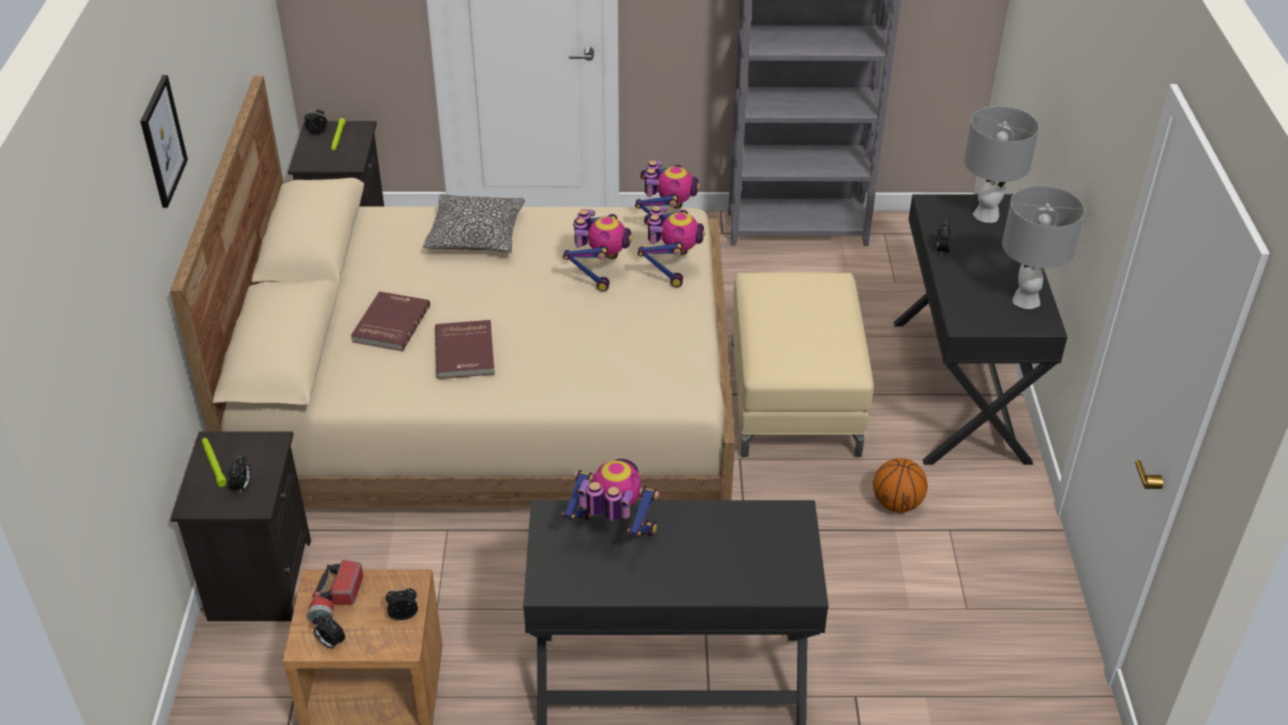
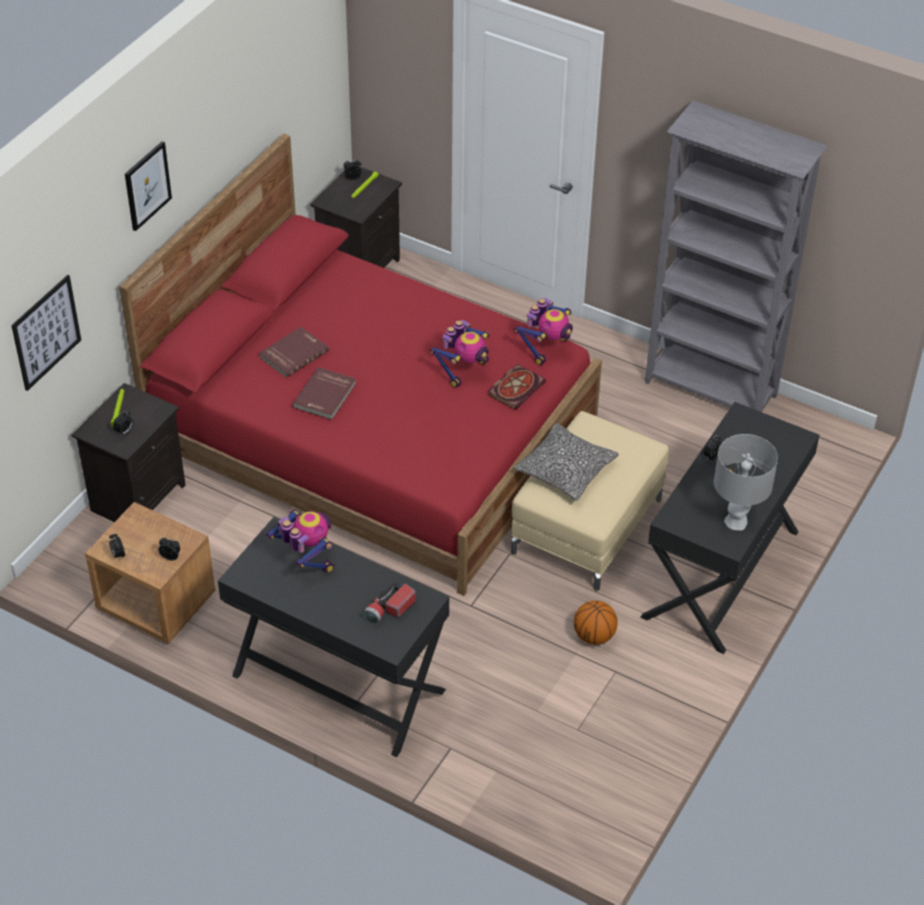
camera: 30 degrees right, 5 degrees up
(116, 371) = (46, 332): none -> picture
(336, 600) = (139, 529): flashlight -> flashlight (389, 609)
(475, 235) = (401, 307): pillow -> pillow (565, 470)
(492, 398) = (372, 434): beige bed -> red bed
(670, 267) = (516, 387): toy robot -> book
(987, 214) = (776, 442): grey table lamp -> none

